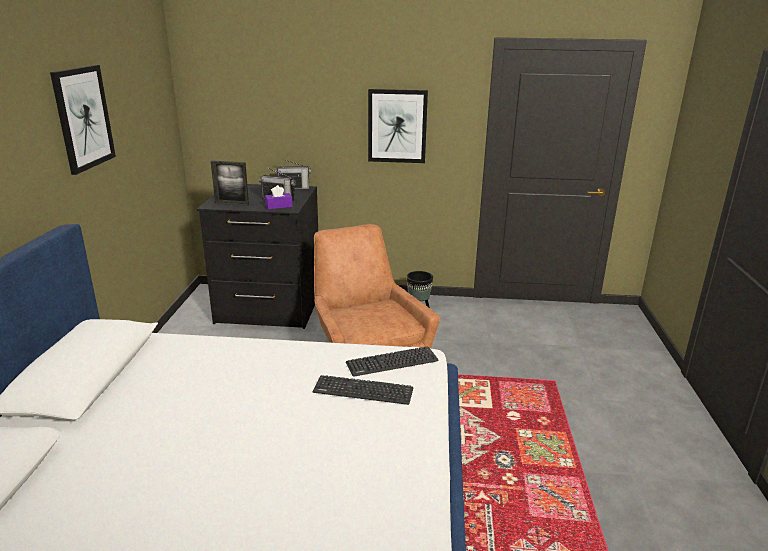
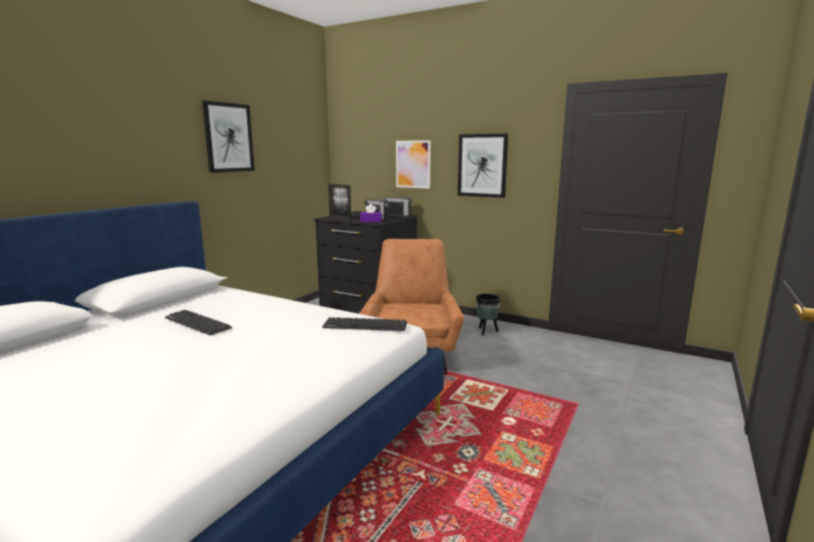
camera: 25 degrees right, 10 degrees down
(306, 123) = (413, 164): none -> picture
(363, 390) = (317, 336): keyboard -> keyboard (197, 323)

